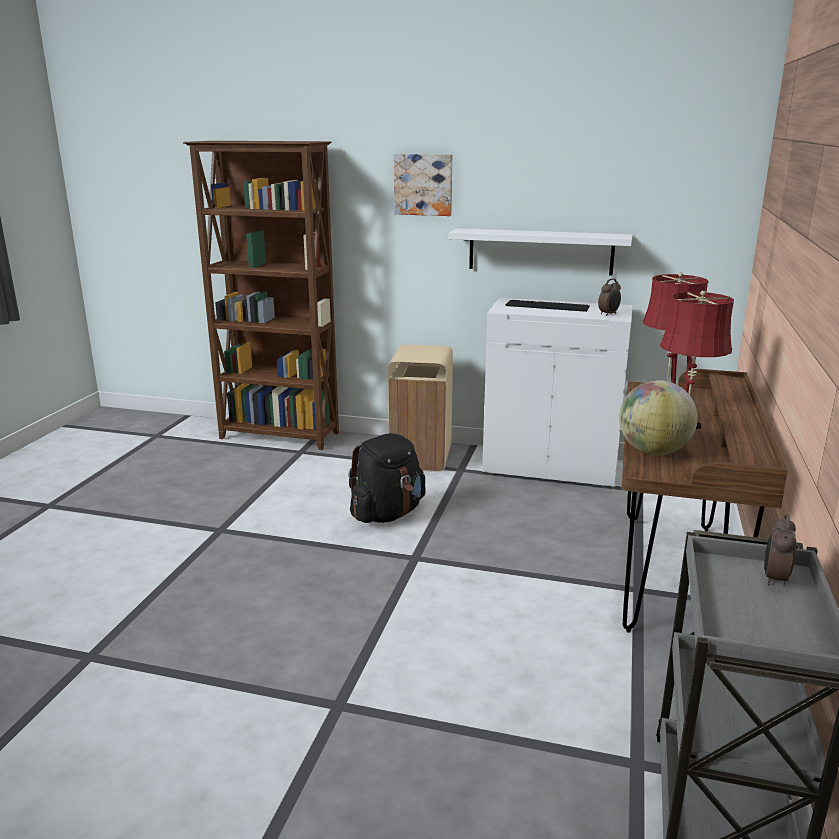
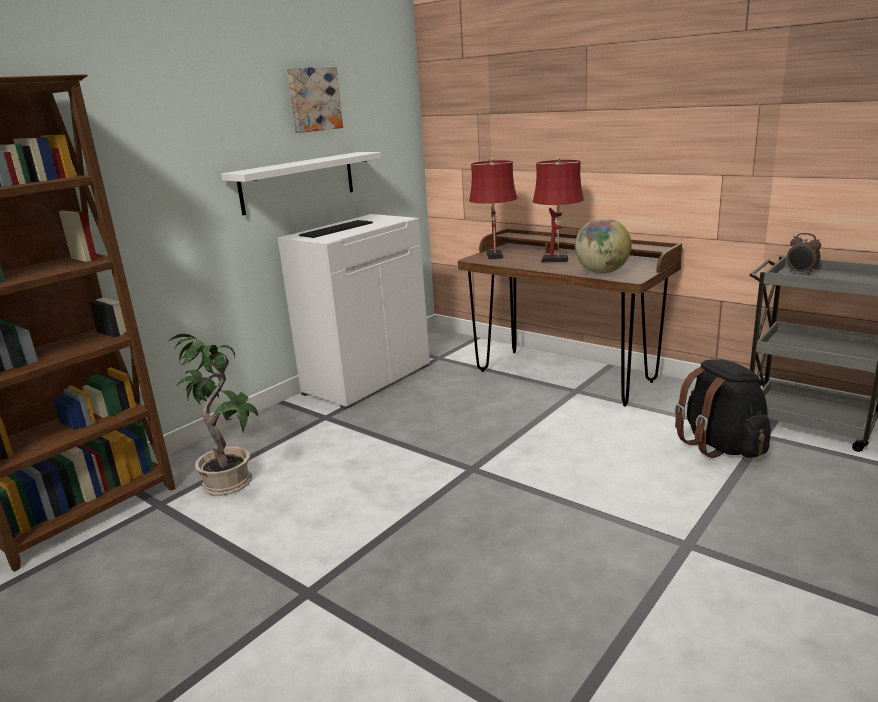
camera: 65 degrees left, 0 degrees up
(339, 464) = (230, 482): none -> potted plant
(387, 514) = (376, 469): black backpack -> black backpack (721, 446)
(422, 458) = (276, 431): beige trash can -> none
(423, 184) = (177, 127): picture -> picture (313, 99)
(609, 314) = (391, 219): alarm clock -> none

